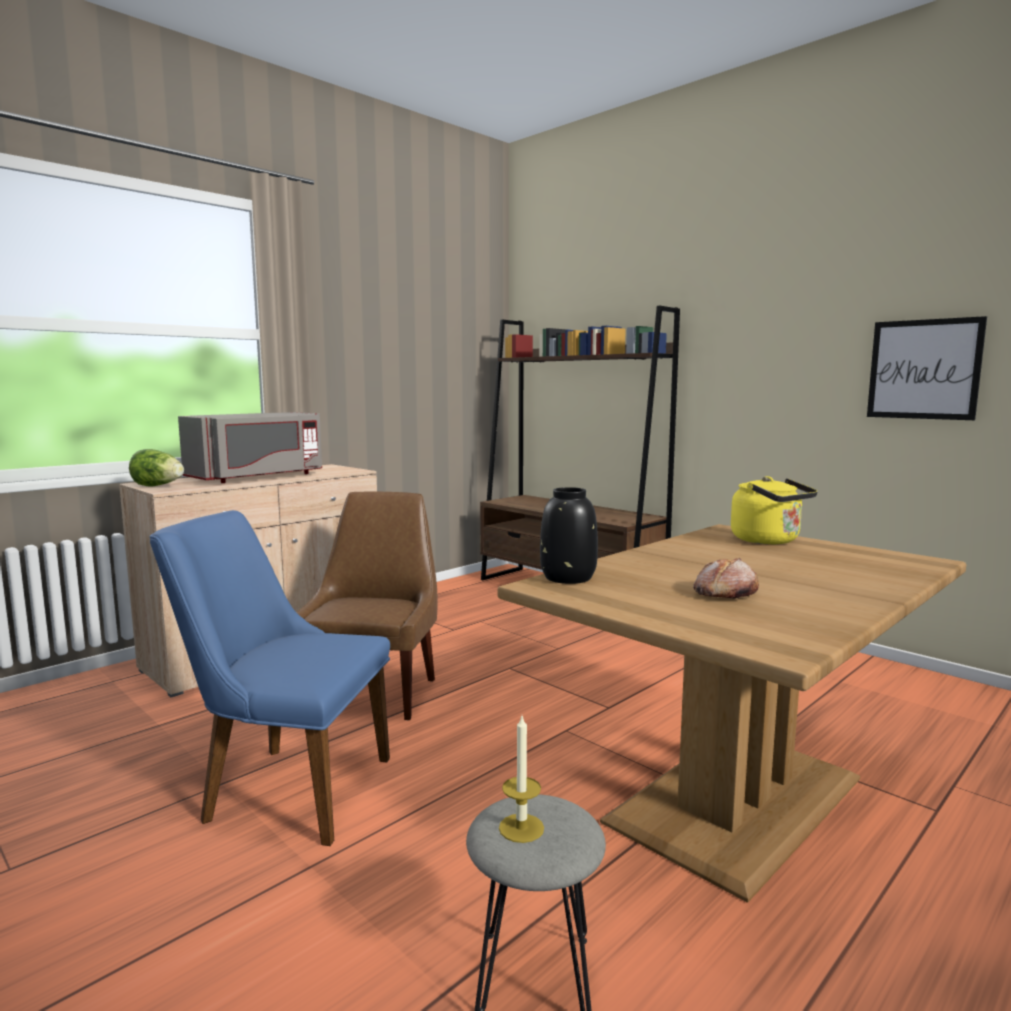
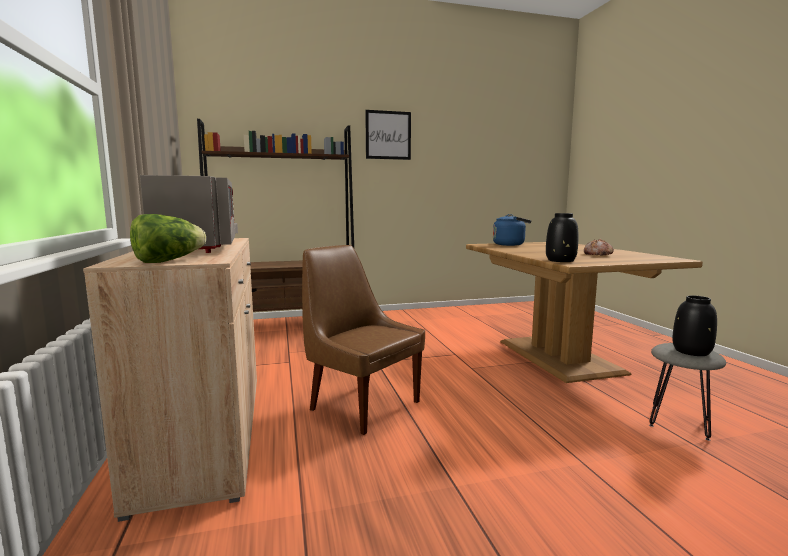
camera: 60 degrees left, 0 degrees up
(283, 787) = (480, 460): blue chair -> none
(521, 828) = (691, 352): candle -> black vase
(769, 541) = (510, 244): yellow kettle -> blue kettle
(923, 369) = (467, 171): picture -> picture (388, 135)

